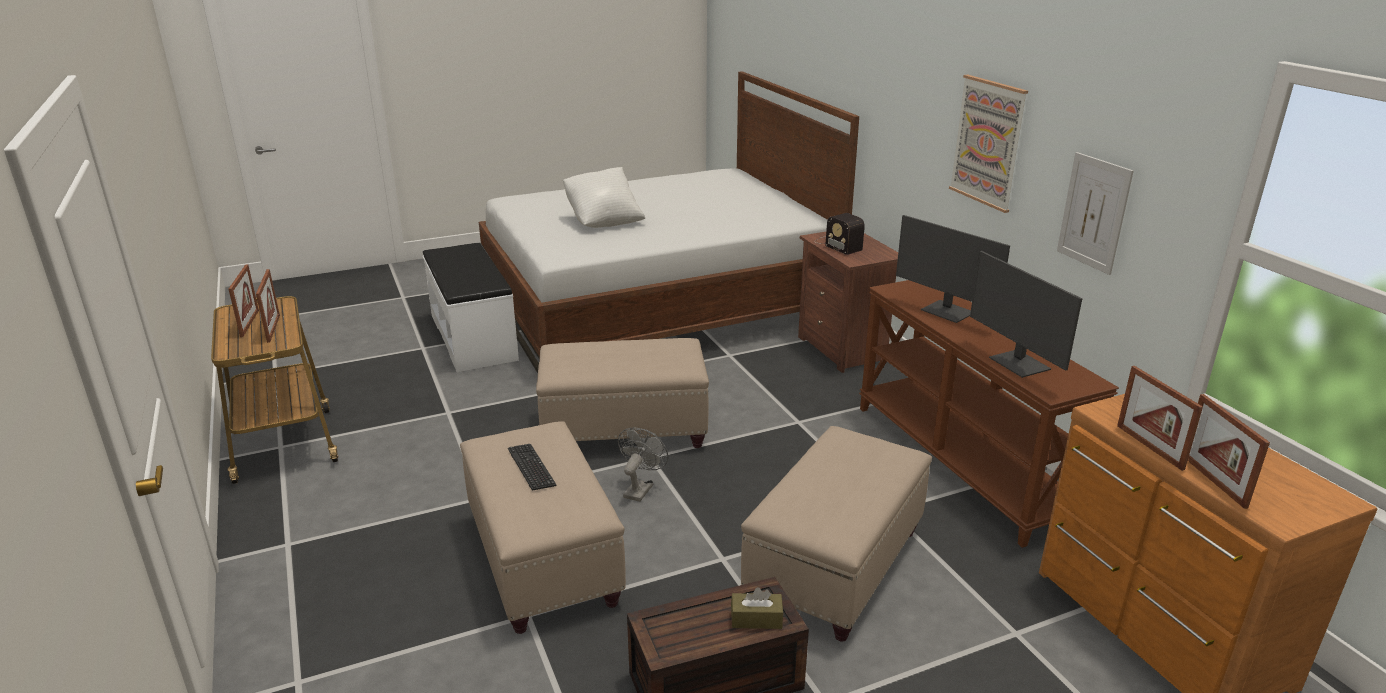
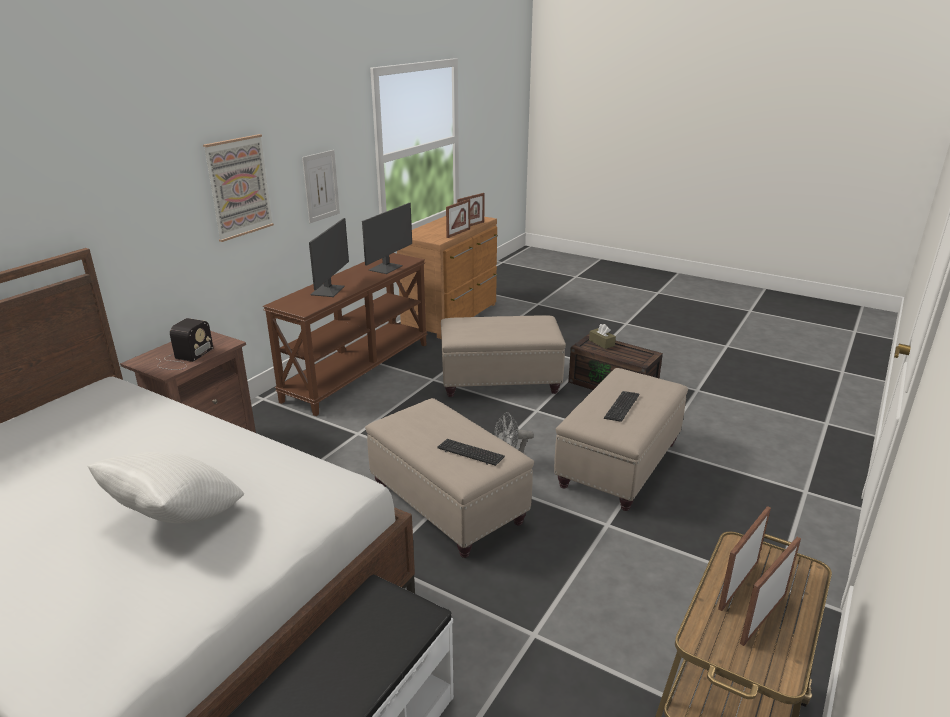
camera: 125 degrees left, 0 degrees up
(584, 360) = (470, 453): none -> keyboard

